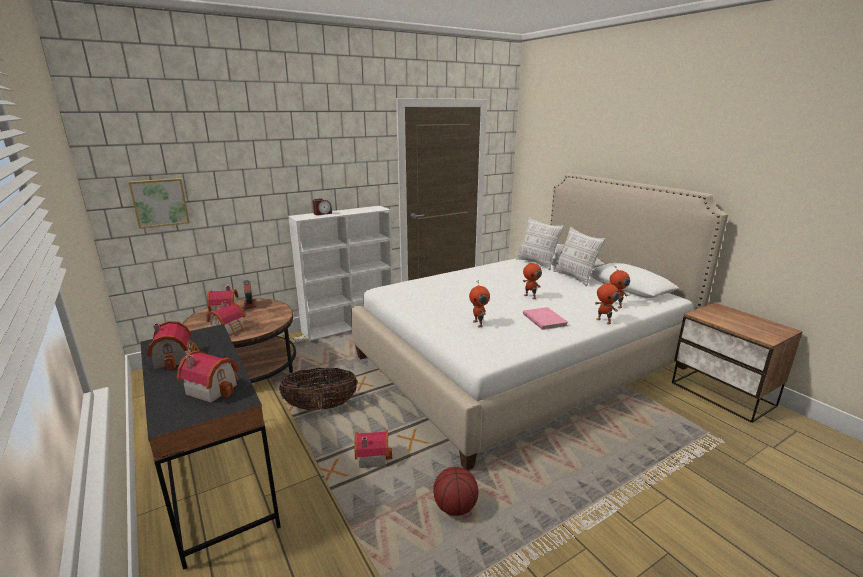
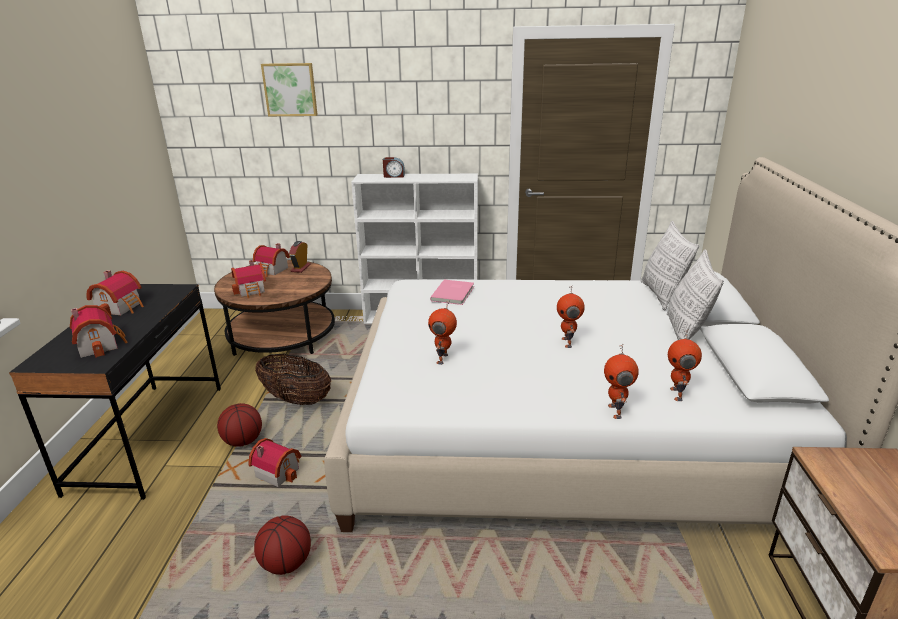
camera: 35 degrees right, 5 degrees up
(160, 202) = (227, 145): picture -> picture (290, 89)
(314, 450) = (243, 441): none -> basketball
(545, 319) = (534, 381): pink book -> pink book (454, 293)

